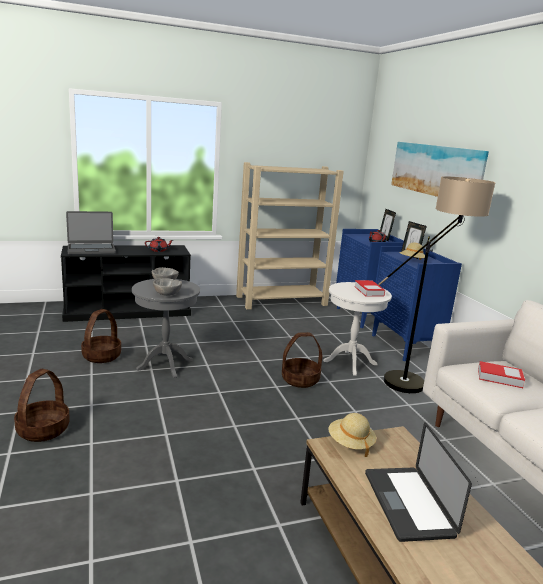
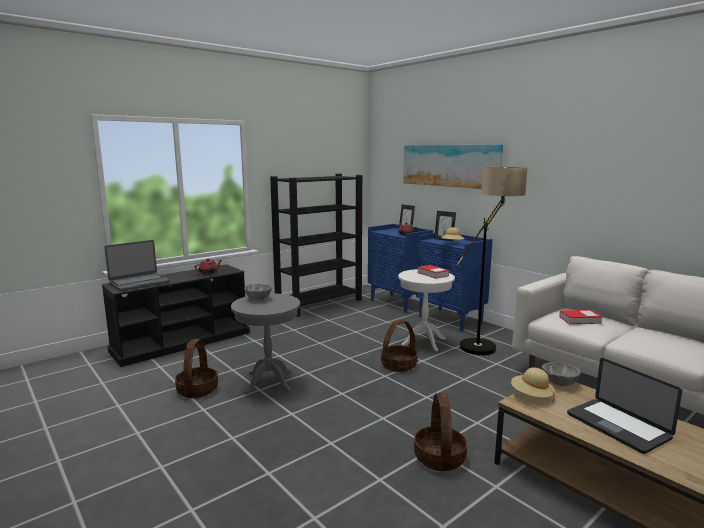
camera: 20 degrees left, 5 degrees down
(43, 429) = (205, 475): basket -> basket (439, 457)
(166, 294) = (274, 308): grey bowl -> grey bowl (559, 383)
(281, 301) = (319, 303): beige bookcase -> black bookcase

